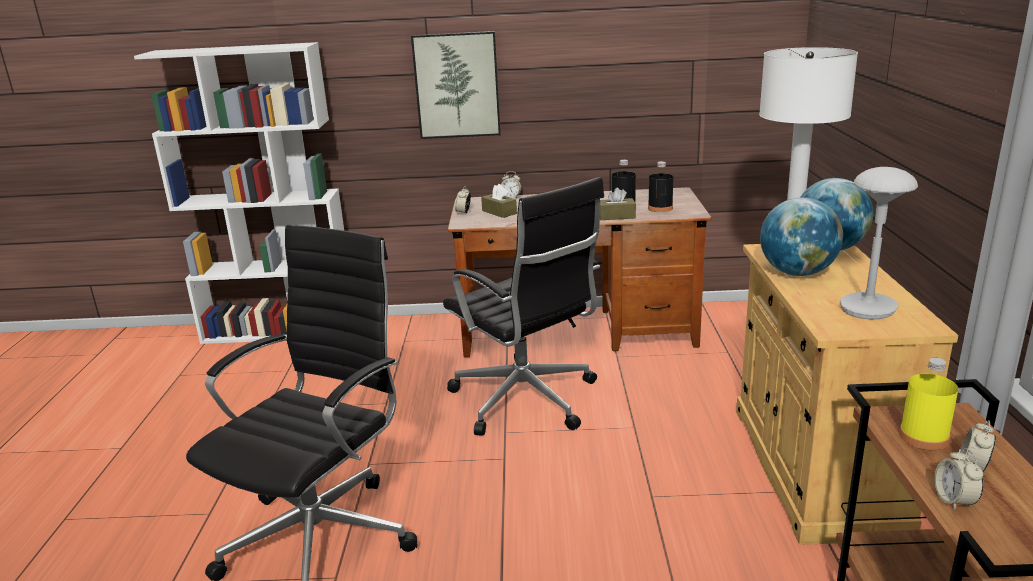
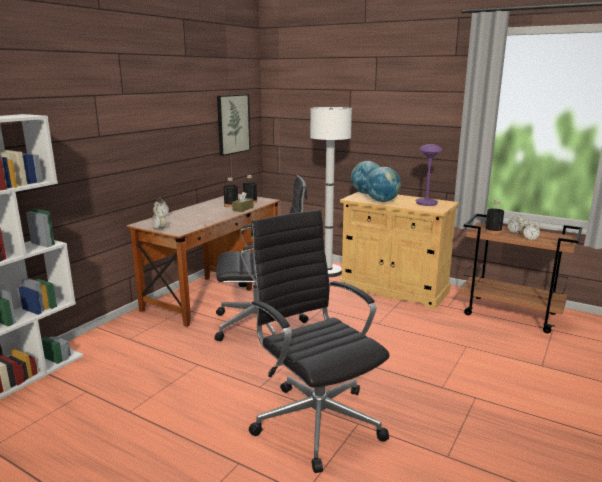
camera: 60 degrees left, 5 degrees down
(457, 85) = (118, 143): picture -> picture (233, 124)
(499, 212) = (179, 223): brown tissue box -> none
(867, 308) = (426, 203): grey table lamp -> purple table lamp
(923, 437) = (493, 231): yellow bottle -> black bottle

